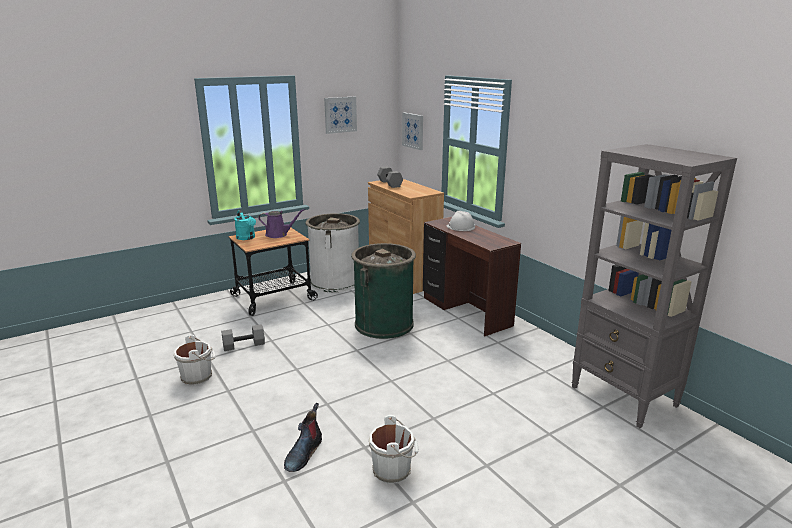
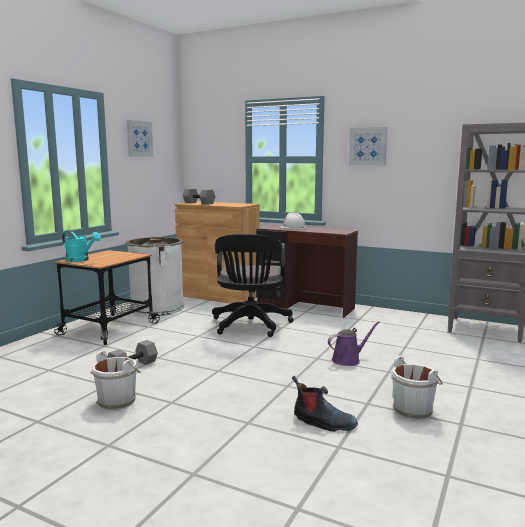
camera: 30 degrees left, 10 degrees down
(278, 234) = (112, 255): purple watering can -> purple watering can (348, 360)
(303, 453) = (323, 423): boot -> boot turned 60 degrees counterclockwise
(384, 324) = (250, 326): green trash can -> black office chair
(413, 131) = (204, 157): picture -> picture (367, 146)

